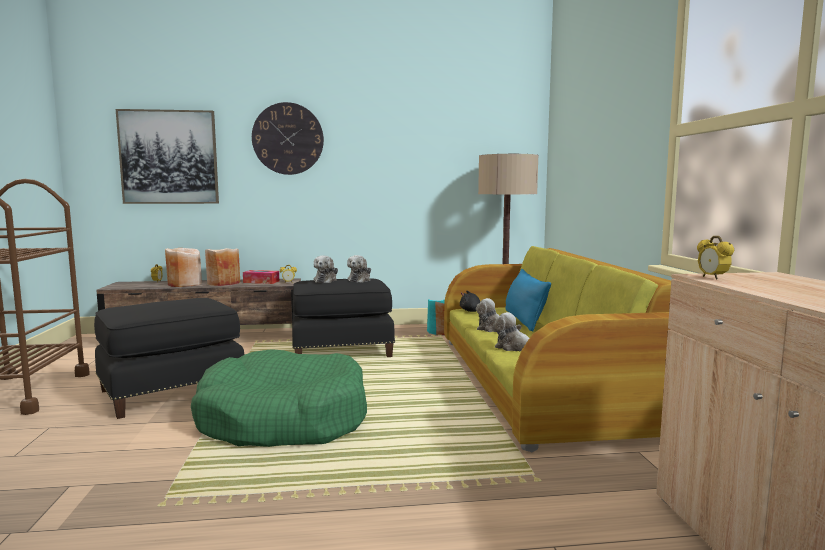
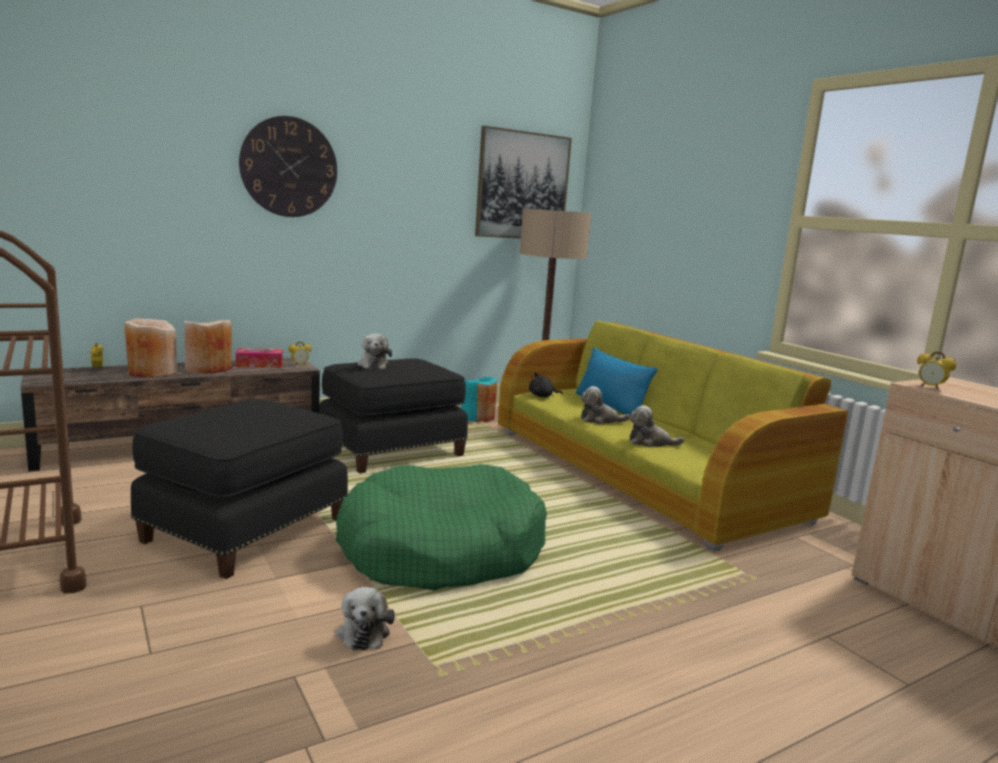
camera: 25 degrees left, 5 degrees up
(169, 157) = (111, 181): picture -> picture (522, 186)
(359, 280) = (412, 363): plush toy -> plush toy (364, 631)

